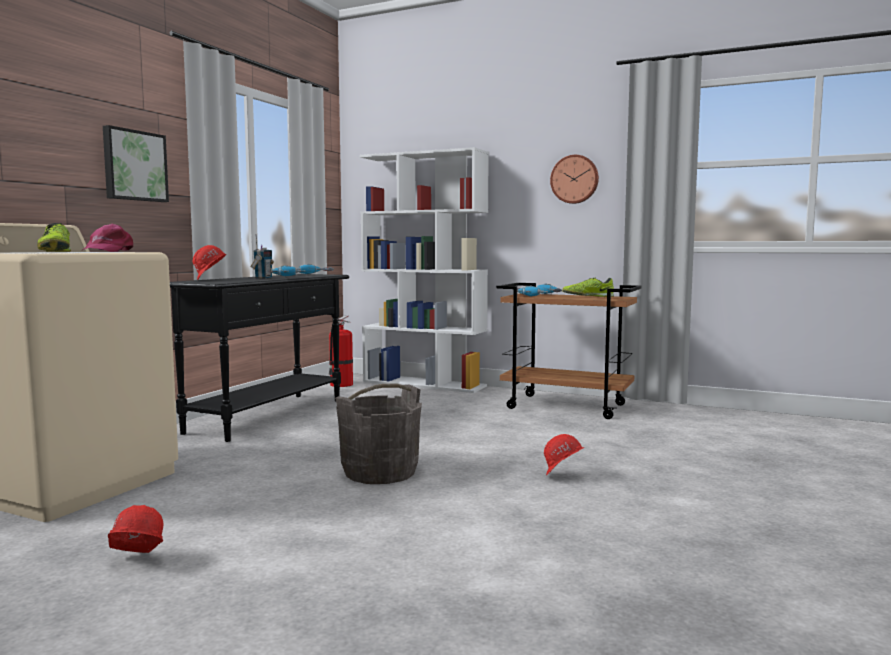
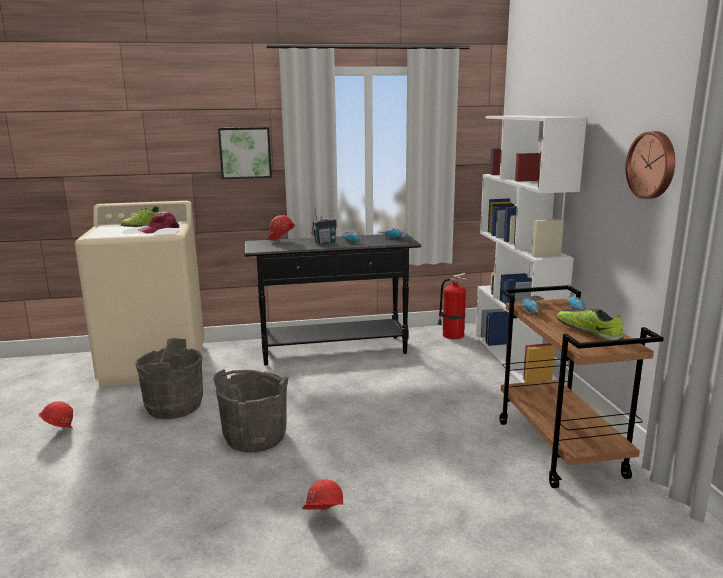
camera: 55 degrees right, 10 degrees up
(224, 492) = (174, 406): none -> grey bucket

